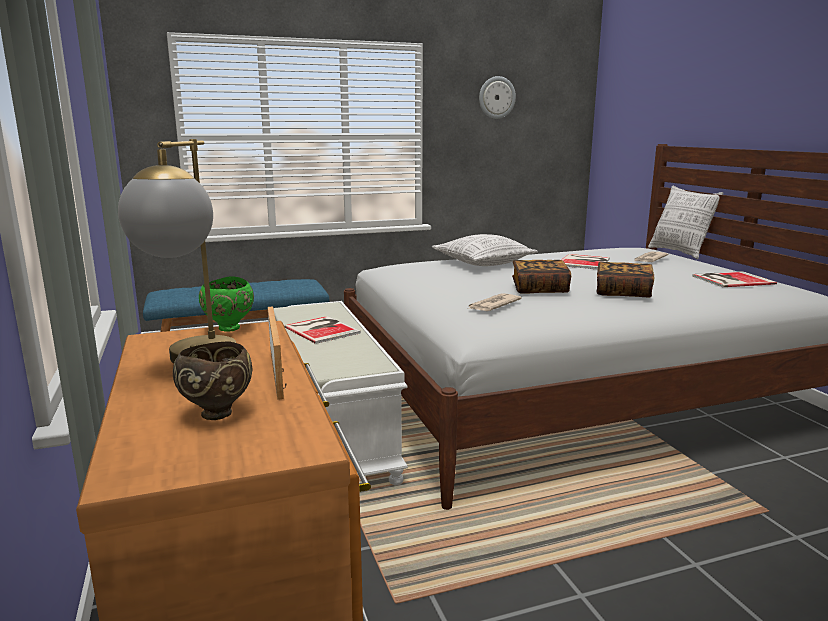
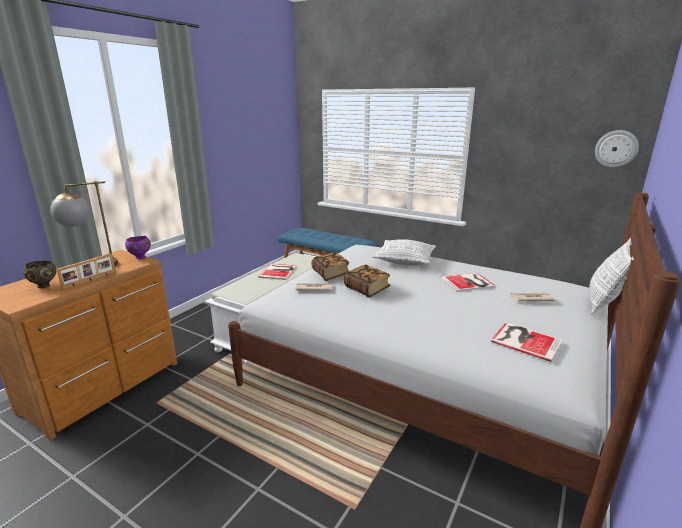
camera: 50 degrees right, 5 degrees up
(229, 329) = (140, 258): green bowl -> purple bowl
(496, 97) = (537, 129): wall clock -> wall clock (616, 149)
(623, 292) = (403, 312): book -> book (330, 274)

